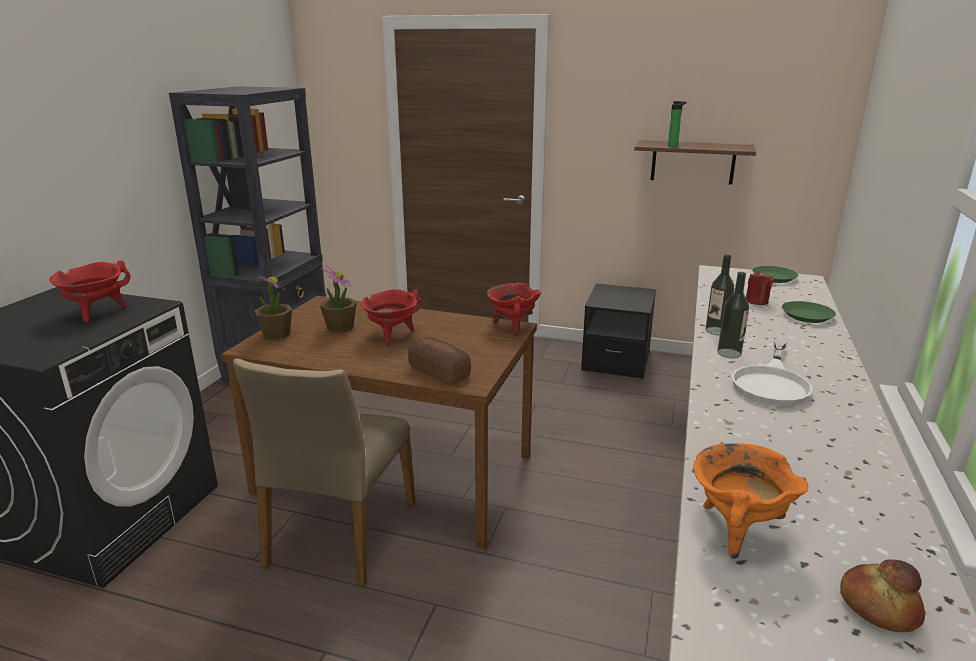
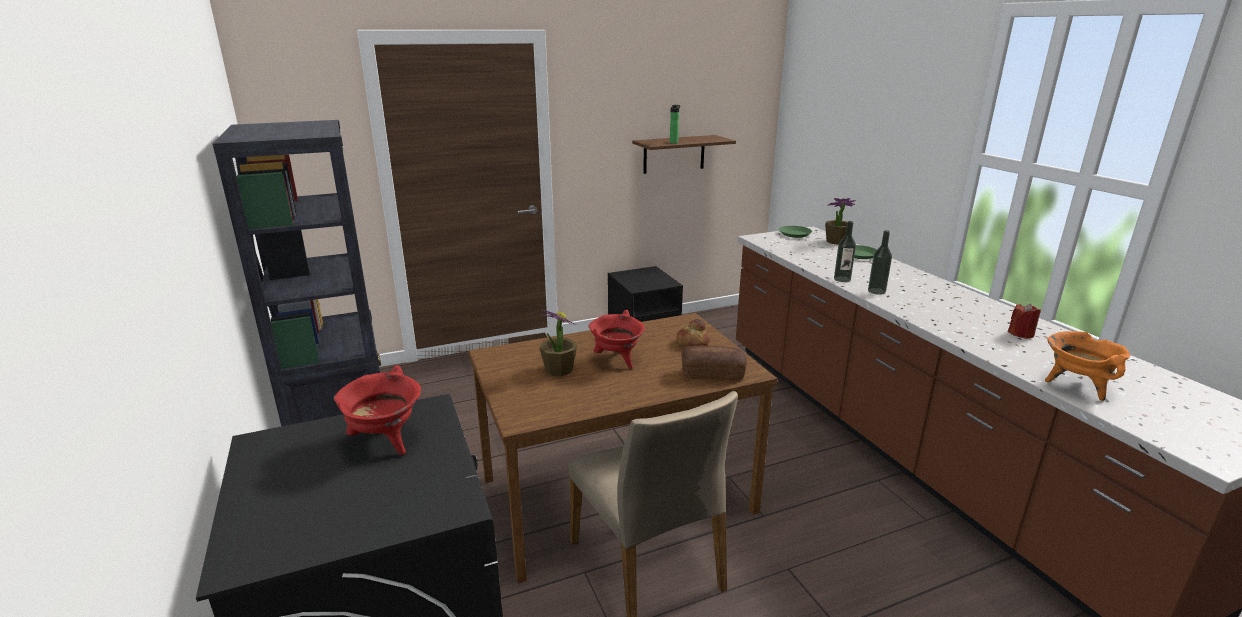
camera: 40 degrees left, 0 degrees up
(276, 334) = (515, 398): potted plant -> potted plant (835, 241)
(512, 326) = (686, 320): red cooking pot -> none
(756, 301) = (819, 253): red candle -> red candle (1021, 334)
(771, 383) = (928, 301): white frying pan -> none
(878, 606) = (1170, 392): bread -> bread (692, 343)

